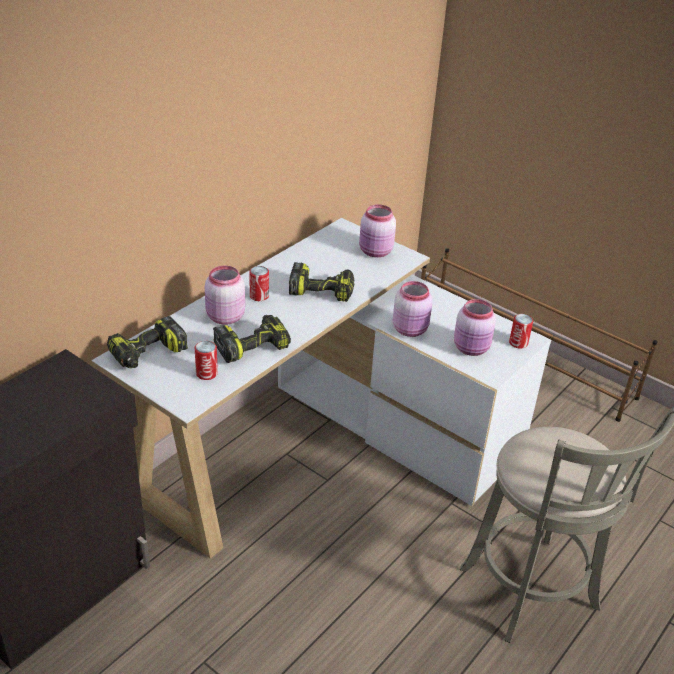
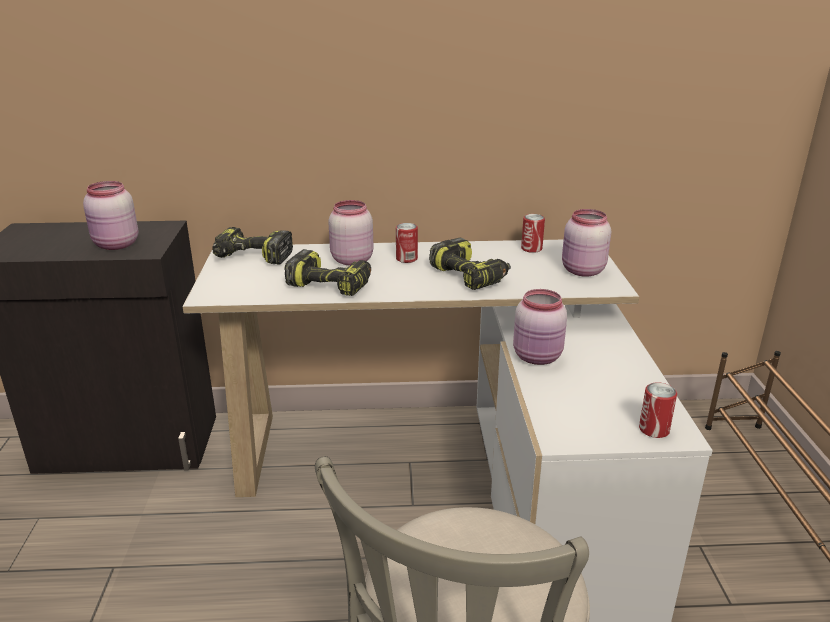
camera: 50 degrees right, 10 degrees down
(206, 373) = (261, 285): can -> can (531, 248)
(472, 348) = (580, 405): pink jar -> pink jar (116, 245)

